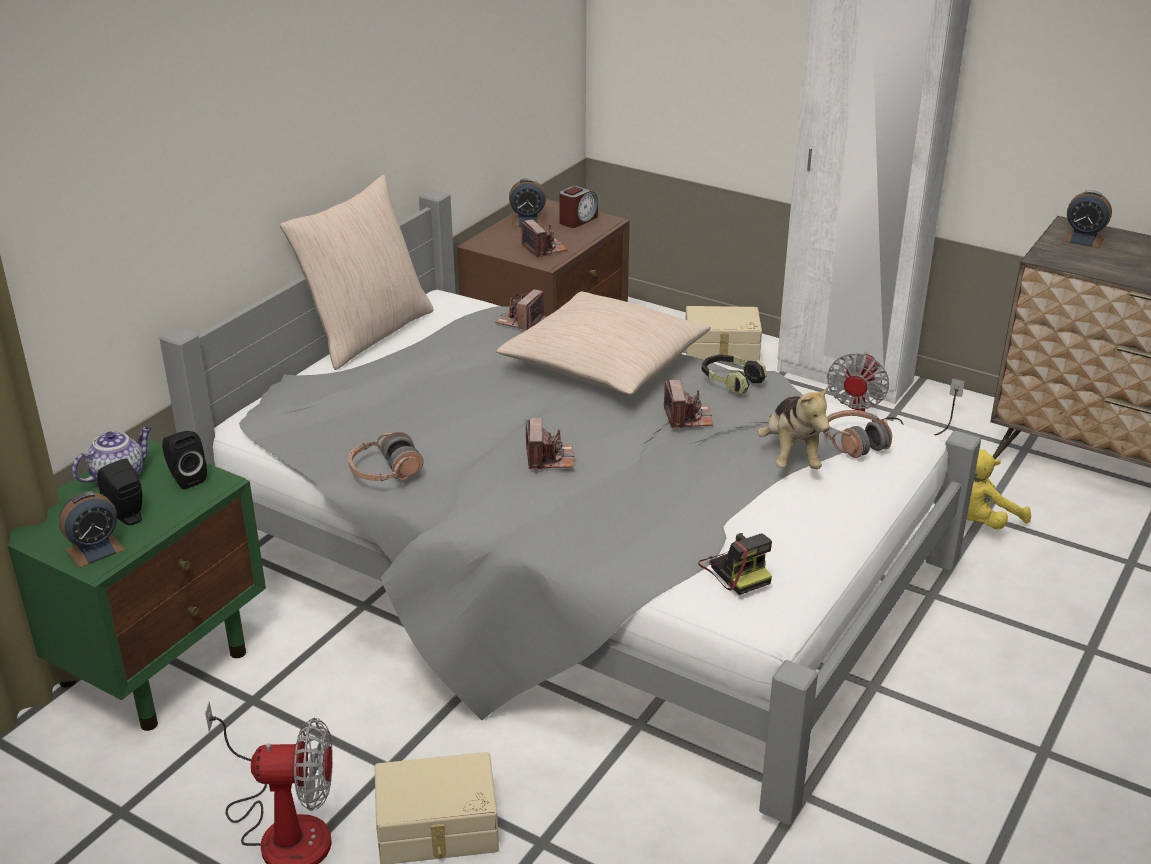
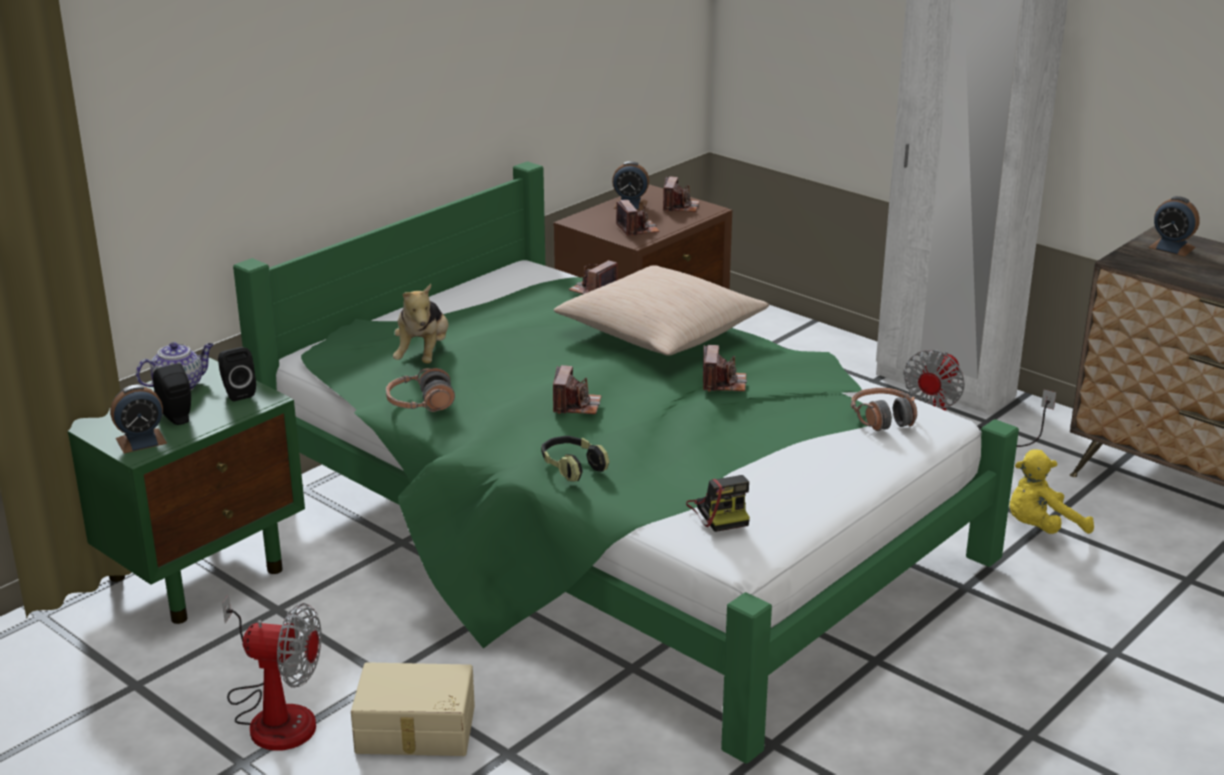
camera: 10 degrees right, 5 degrees down
(367, 333) = (445, 291): beige pillow -> none
(578, 220) = (680, 207): alarm clock -> camera
(579, 572) = (616, 534): grey bed -> green bed
(721, 349) = (825, 351): beige storage box -> none
(730, 382) = (778, 357): headphones -> headphones (572, 467)
(791, 455) = (813, 423): plush toy -> plush toy (423, 355)

